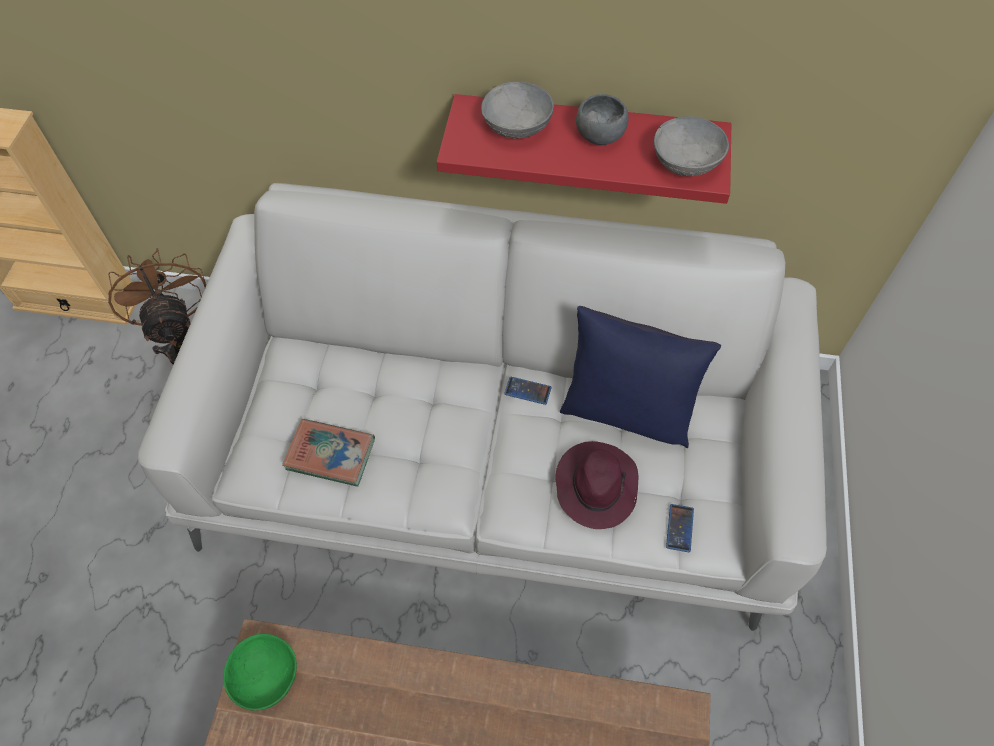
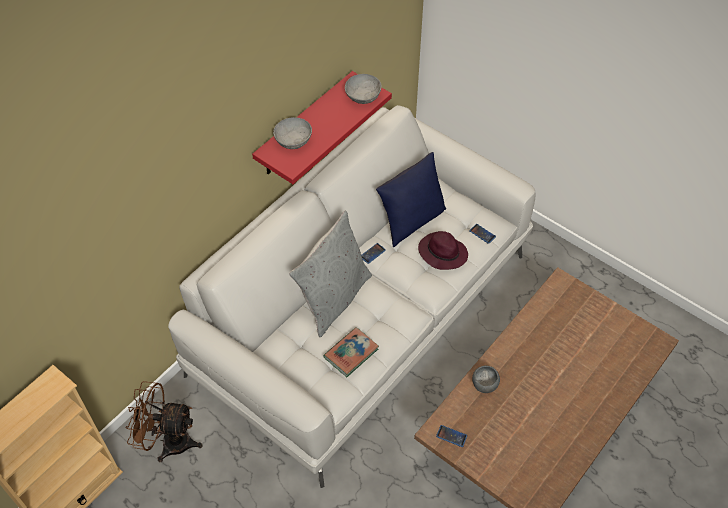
camera: 60 degrees left, 5 degrees down
(265, 677) = (451, 436): green bowl -> phone
(416, 384) = (334, 298): none -> grey pillow
(599, 134) = (323, 116): grey bowl -> grey bowl (484, 384)

